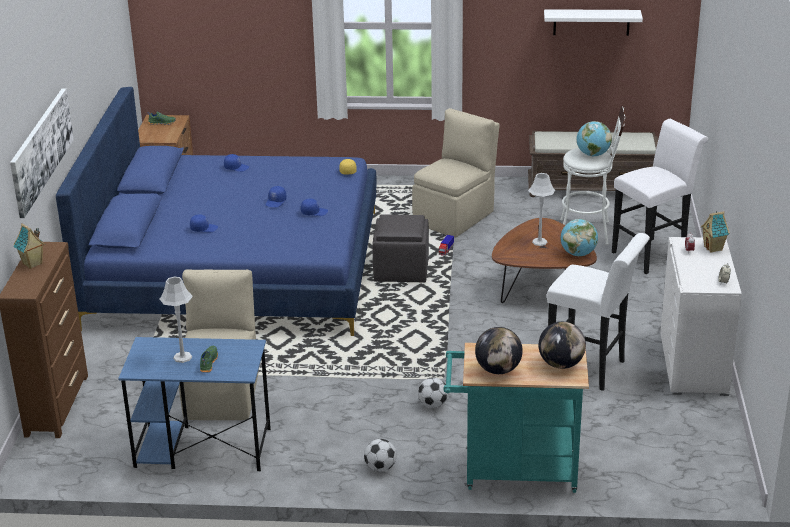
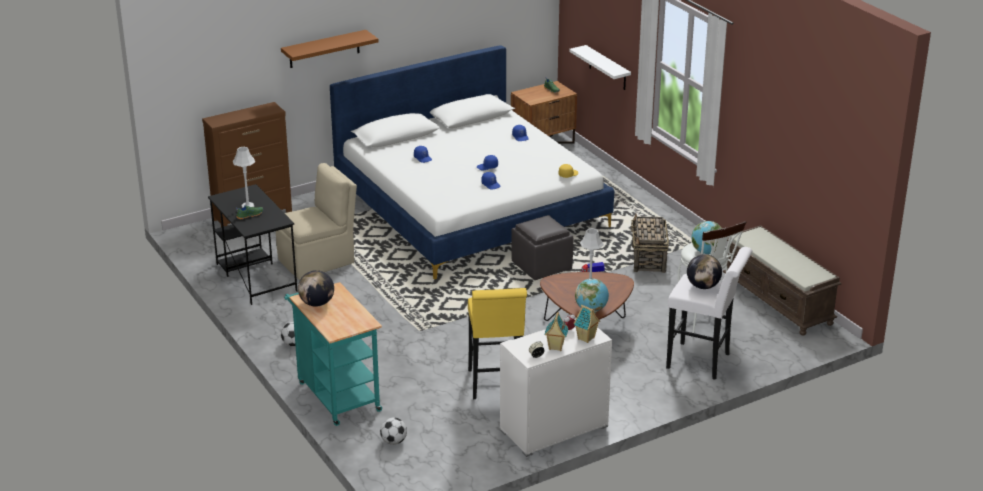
camera: 55 degrees right, 0 degrees up
(32, 264) = (248, 112): toy house -> toy house (555, 347)
(41, 150) = (324, 49): picture -> brown shelf
(202, 448) = (255, 277): blue desk -> black desk
(236, 267) = (470, 207): blue bed -> white bed
(432, 405) = (383, 338): football -> football (394, 441)
(455, 217) = (648, 259): beige chair -> basket
(561, 364) = (346, 323): globe -> globe (703, 286)
(591, 22) = (808, 145): white shelf -> white shelf (607, 68)
(591, 369) = (496, 386): white stool -> yellow stool

